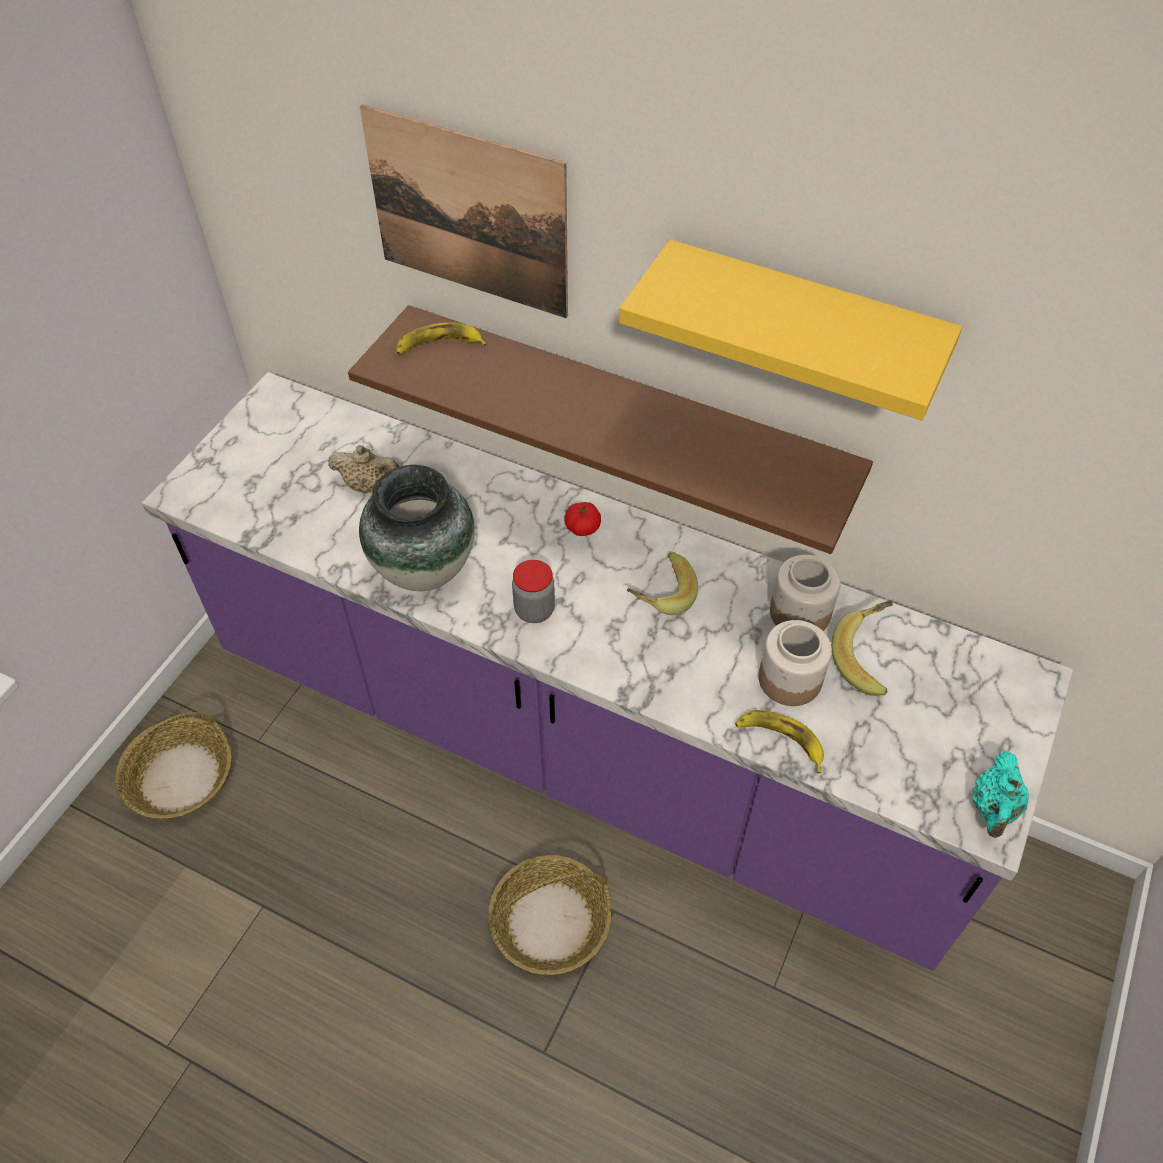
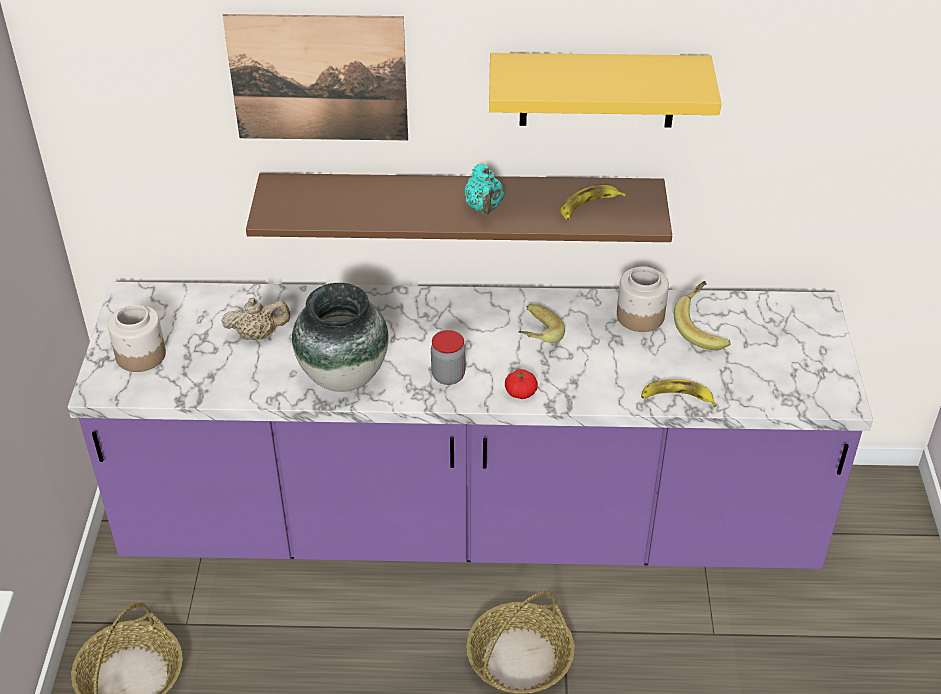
camera: 25 degrees left, 10 degrees down
(439, 345) = (305, 192): banana -> banana (588, 206)
(582, 527) = (448, 311): tomato -> tomato (520, 392)
(790, 679) = (660, 359): jar -> jar (141, 355)
(993, 809) = (837, 389): turquoise teapot -> turquoise teapot (484, 208)

